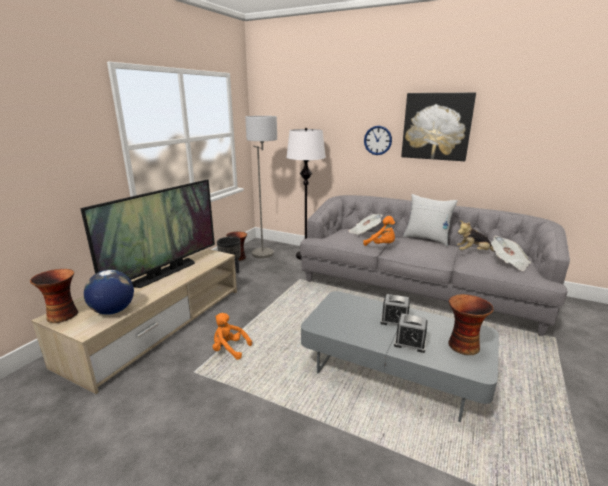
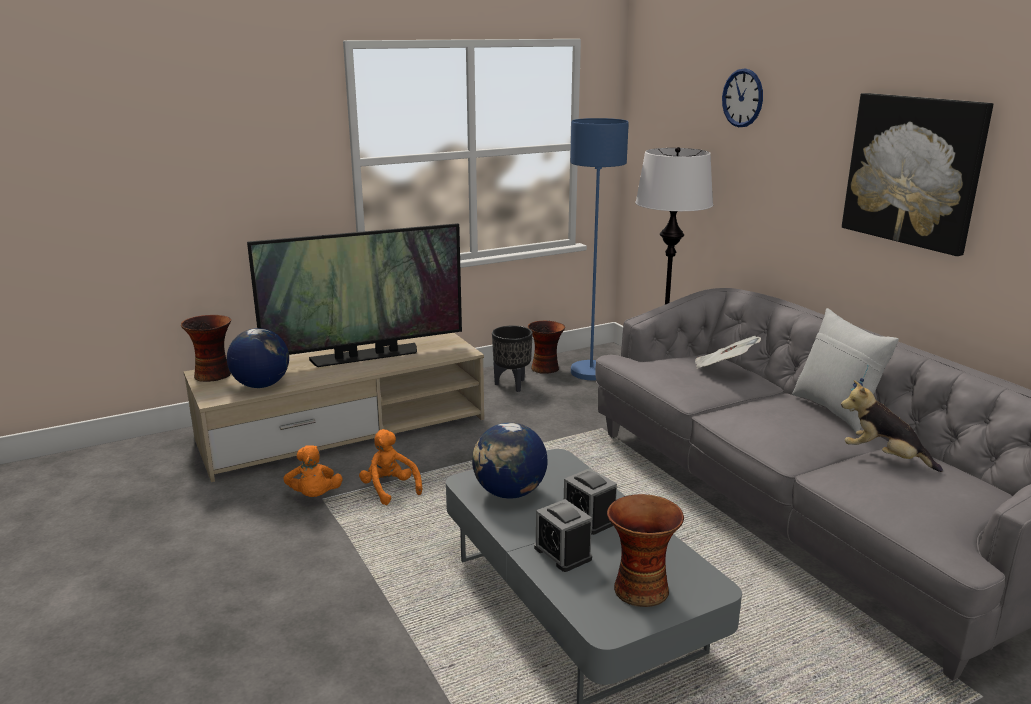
camera: 35 degrees right, 0 degrees up
(265, 256) = (591, 377): grey floor lamp -> blue floor lamp
(343, 322) = (509, 493): none -> globe
(377, 140) = (808, 186): wall clock -> wall clock (742, 98)
(381, 245) = (718, 398): orange plush toy -> orange plush toy (314, 496)
(508, 263) = (922, 496): newspaper -> none

